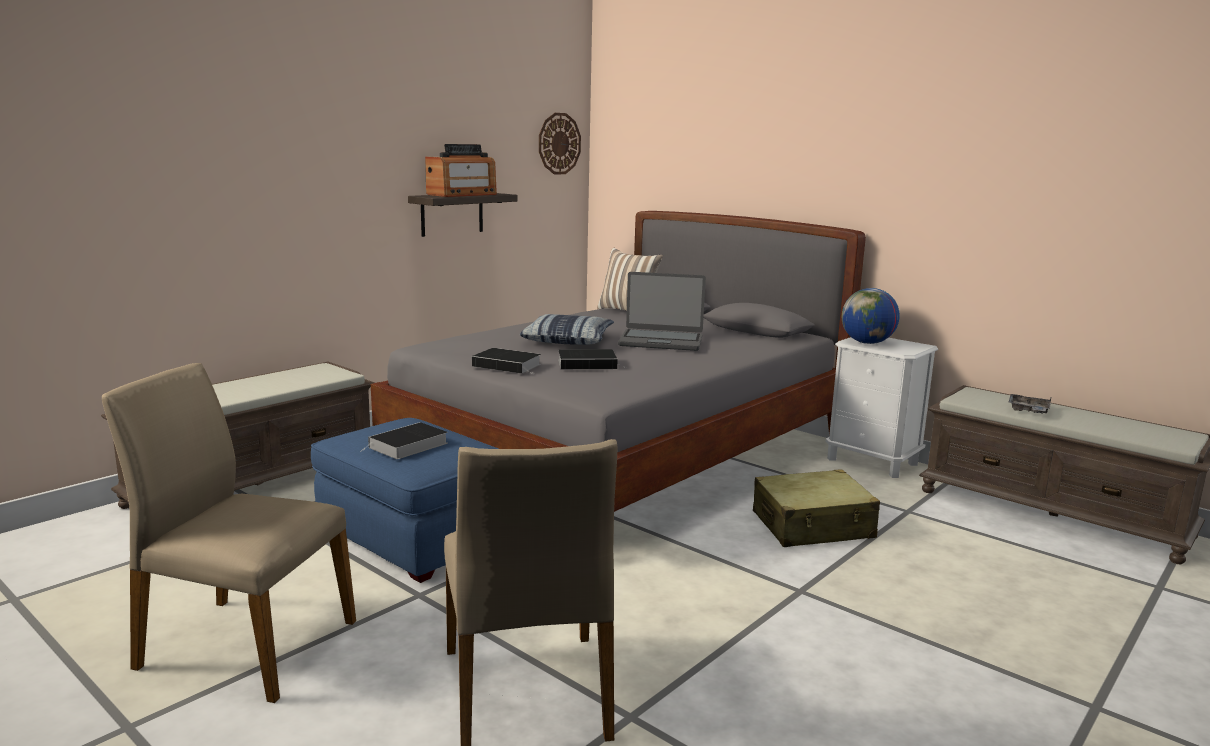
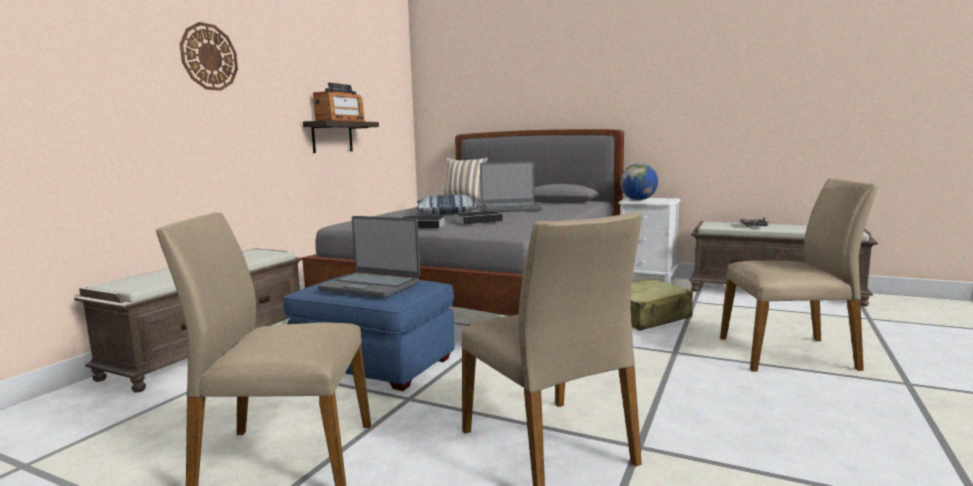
camera: 15 degrees left, 5 degrees down
(407, 446) = (371, 286): book -> laptop
(559, 143) = (395, 91): wall clock -> wall clock (209, 57)
(964, 623) = (788, 353): none -> beige chair

